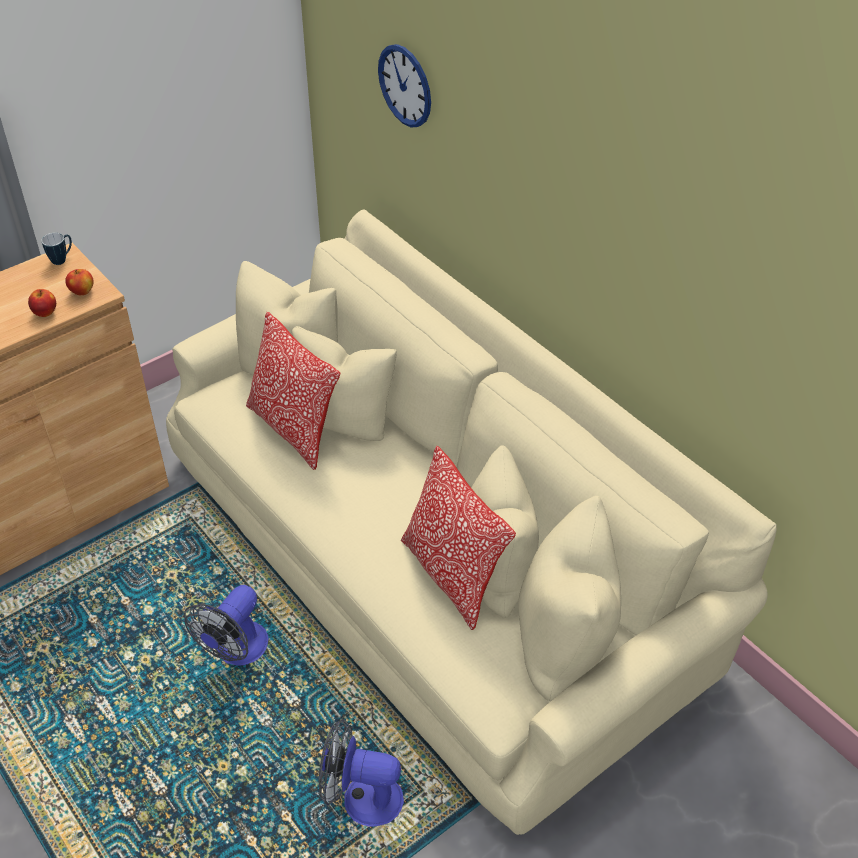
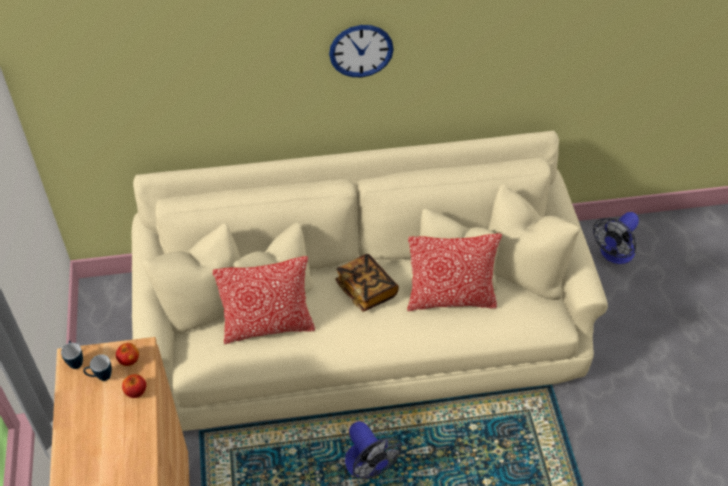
camera: 60 degrees left, 5 degrees up
(51, 283) = (100, 377): none -> mug
(361, 798) = (516, 443): fan -> fan (614, 254)
(405, 86) = (160, 65): wall clock -> wall clock (361, 50)
(405, 489) = (366, 290): none -> book

